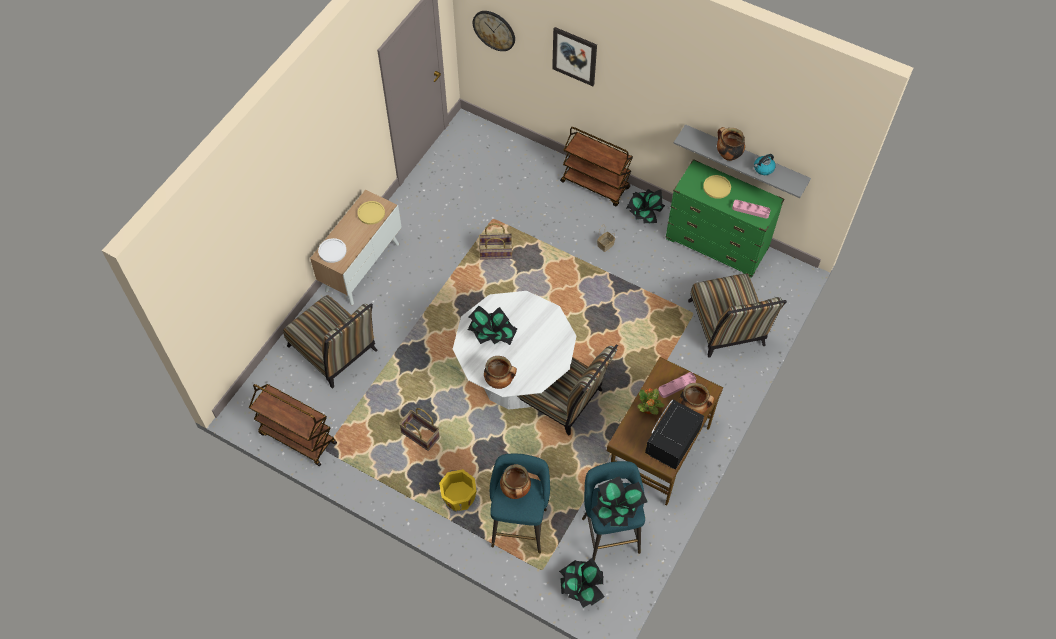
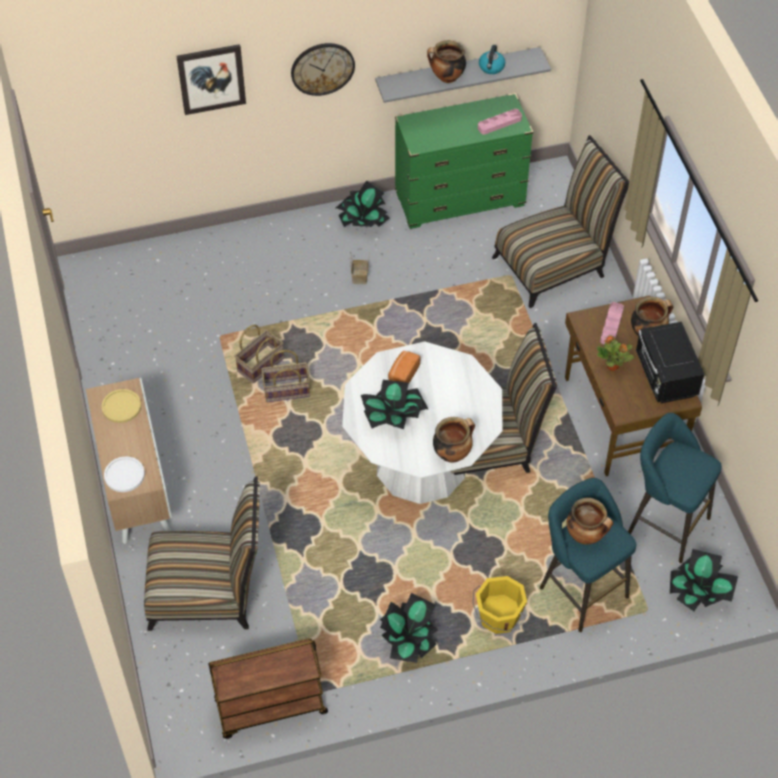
camera: 45 degrees left, 5 degrees down
(420, 435) = (391, 594): basket -> basket (286, 391)
(494, 30) = (89, 113): wall clock -> wall clock (322, 68)
(525, 315) = (403, 374): none -> bread
(595, 185) = (285, 229): brown cart -> none
(617, 509) = (690, 472): potted plant -> potted plant (409, 640)
(717, 187) = (446, 125): yellow plate -> none
(728, 328) = (554, 264): chair -> chair turned 60 degrees counterclockwise

